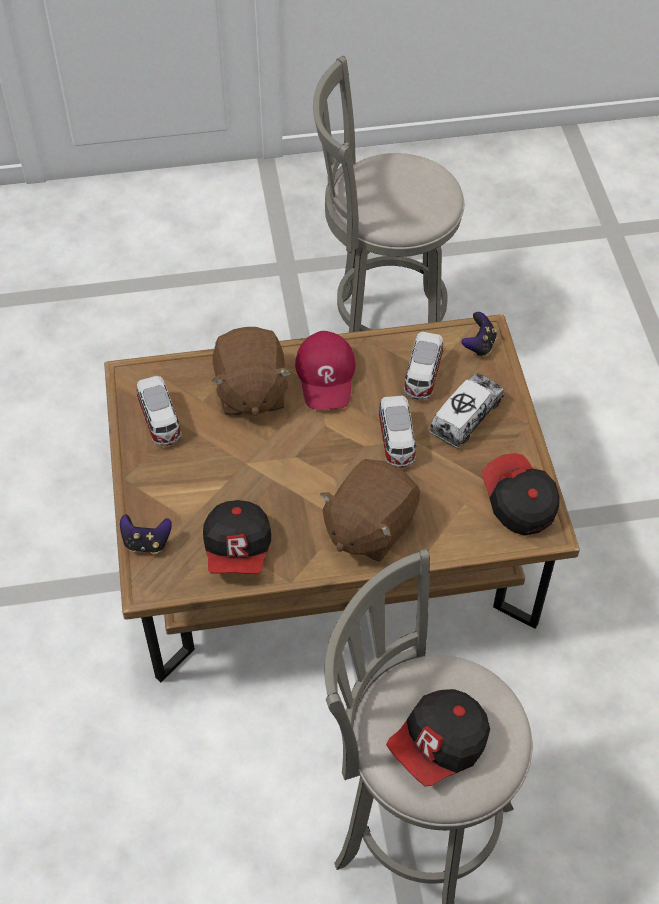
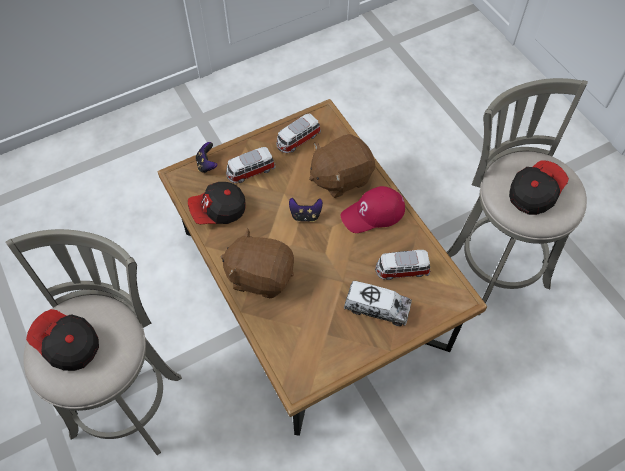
camera: 70 degrees right, 5 degrees up
(396, 441) = (337, 271): toy car -> toy car (250, 171)
(479, 345) = (447, 298): game controller -> game controller (305, 215)
(518, 503) = (314, 361): cap -> cap (534, 193)

